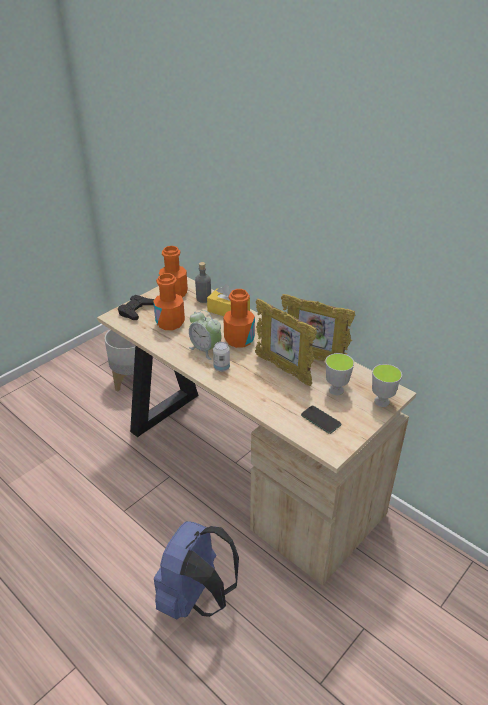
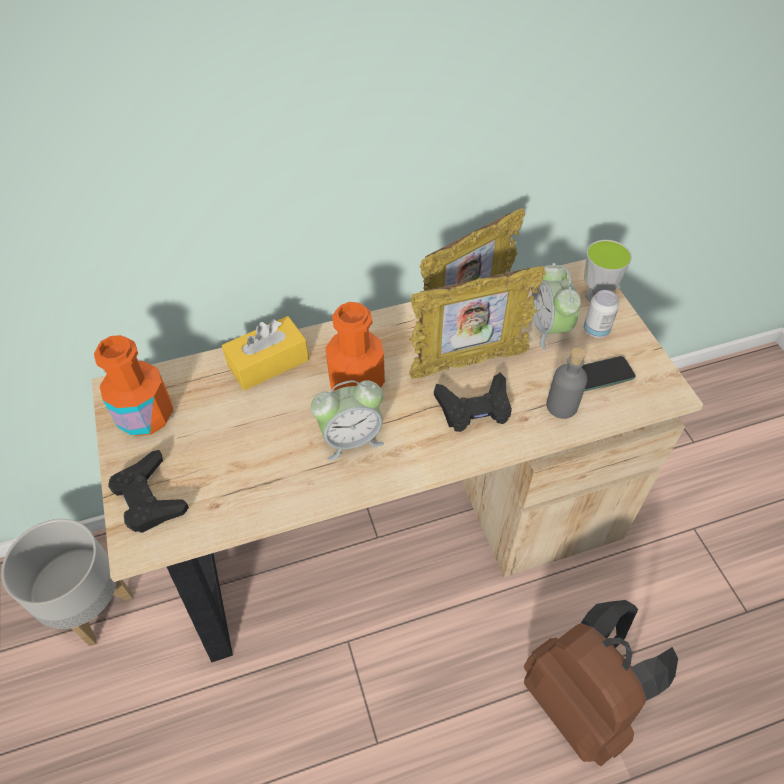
camera: 60 degrees left, 15 degrees up
(170, 323) = (234, 459): orange bottle -> none
(196, 598) = (581, 701): blue backpack -> brown backpack
(203, 298) = (201, 380): grey bottle -> grey bottle (561, 406)
(221, 368) = (414, 438): can -> can (596, 330)
(256, 381) = (474, 408): none -> black game controller
(336, 390) = (548, 328): cup -> alarm clock

